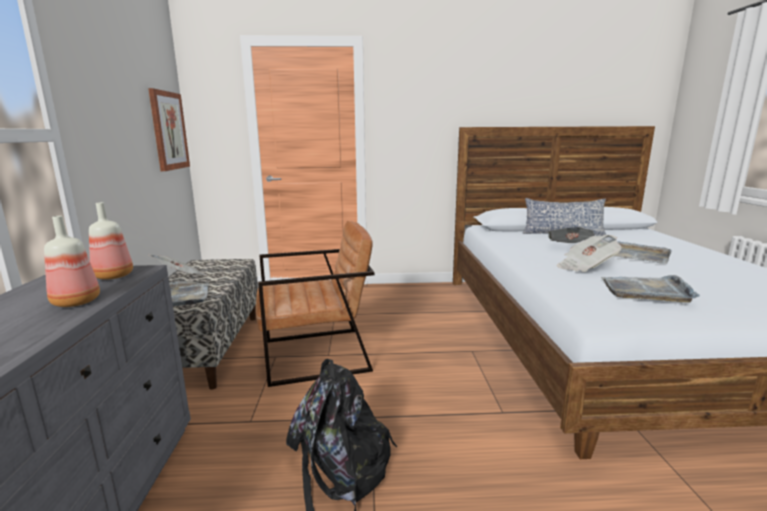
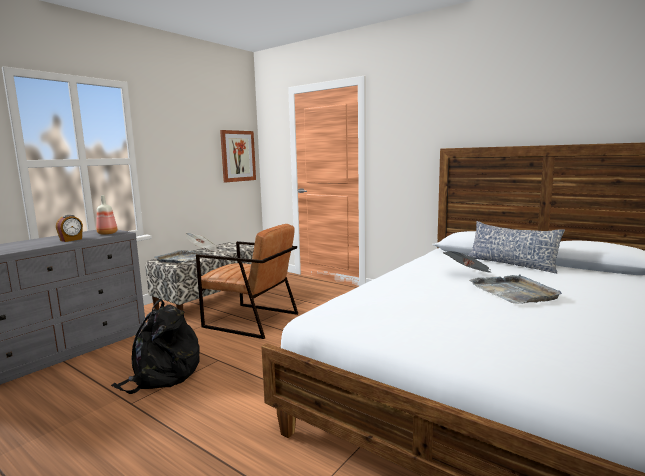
camera: 40 degrees right, 5 degrees down
(76, 302) = (71, 240): bottle -> alarm clock
(585, 267) = (421, 289): newspaper -> none
(646, 290) = (403, 313): grey tray -> none

